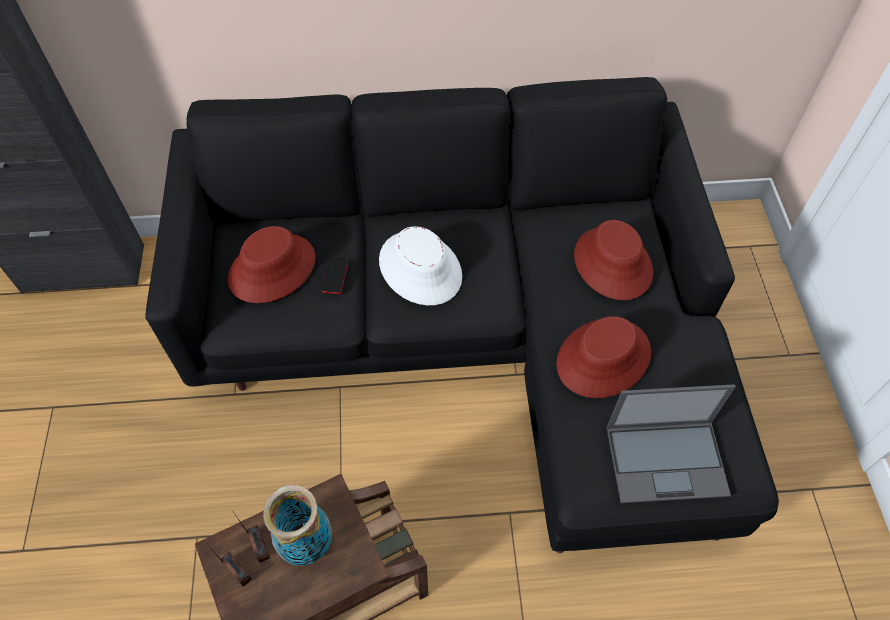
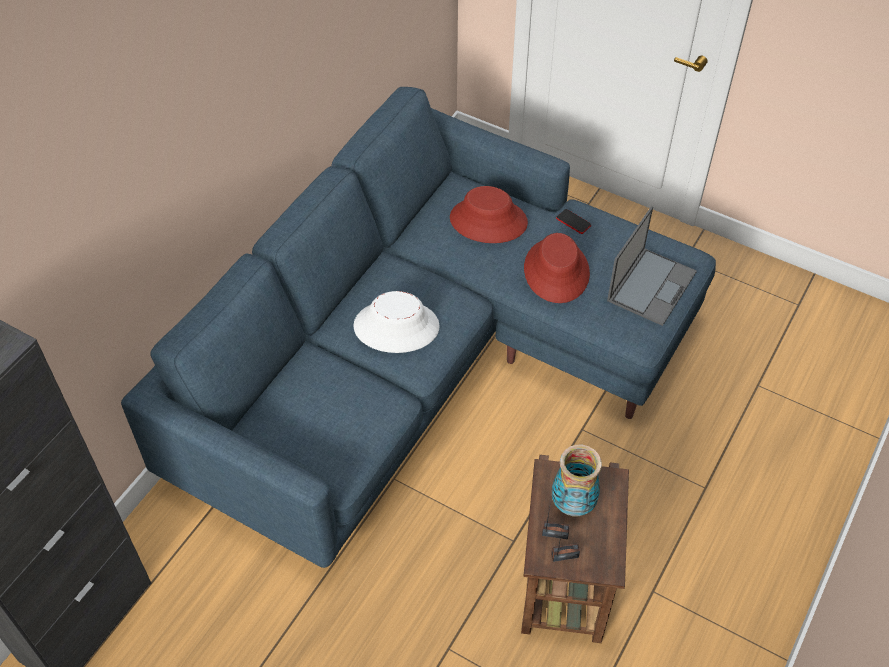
camera: 55 degrees left, 5 degrees down
(272, 268) = (312, 418): red hat -> none
(335, 277) = (356, 382): phone -> phone (573, 222)
(474, 337) = (425, 366): black sofa -> blue sofa

